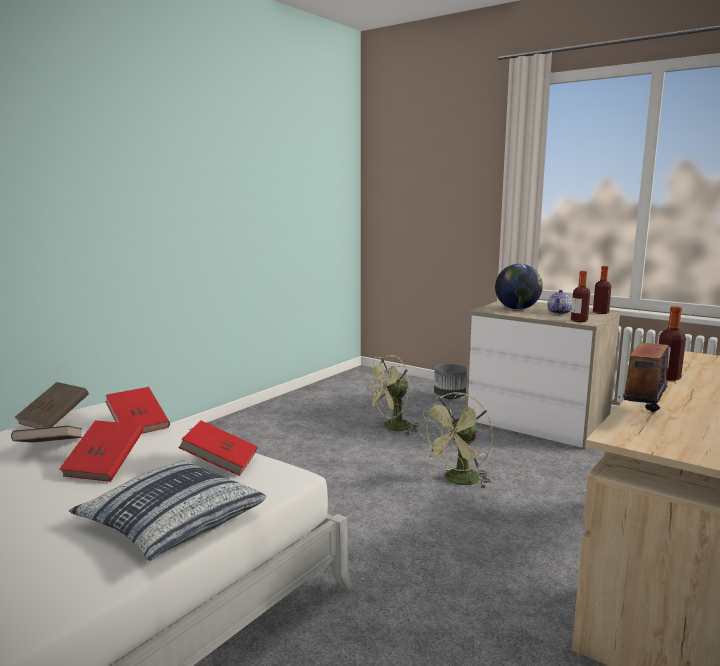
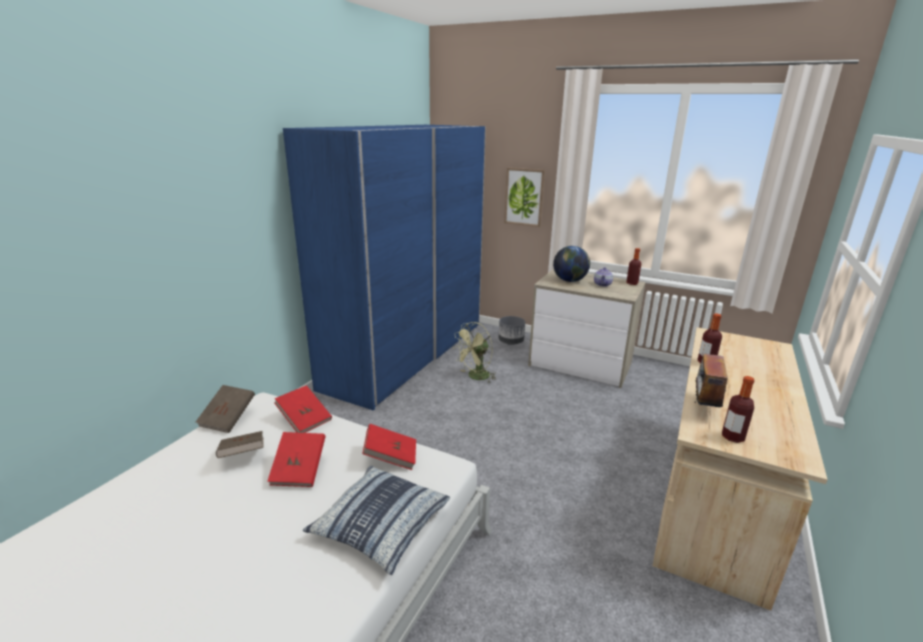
camera: 10 degrees left, 10 degrees up
(314, 402) = (406, 354): none -> blue wardrobe
(458, 481) = (539, 425): green fan -> none
(467, 215) = (524, 197): none -> picture
(579, 321) = (620, 294): bottle -> bottle (732, 437)

